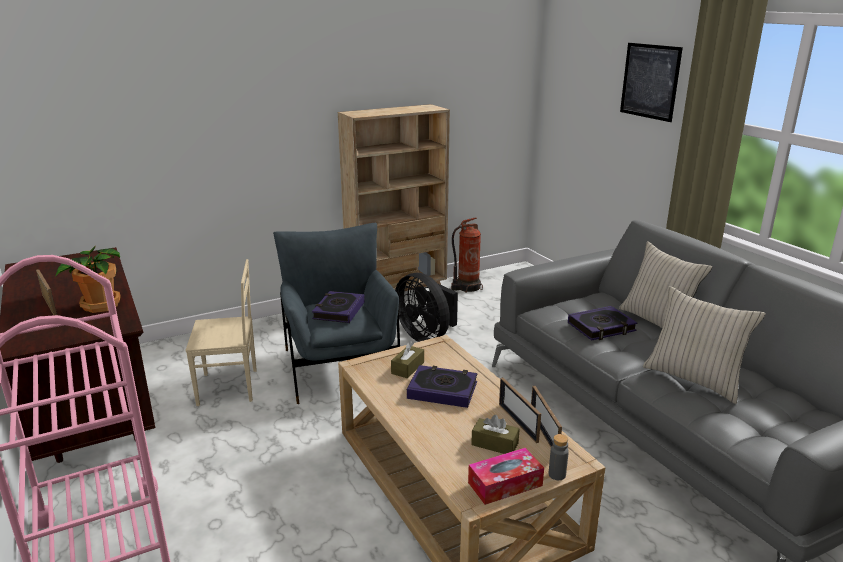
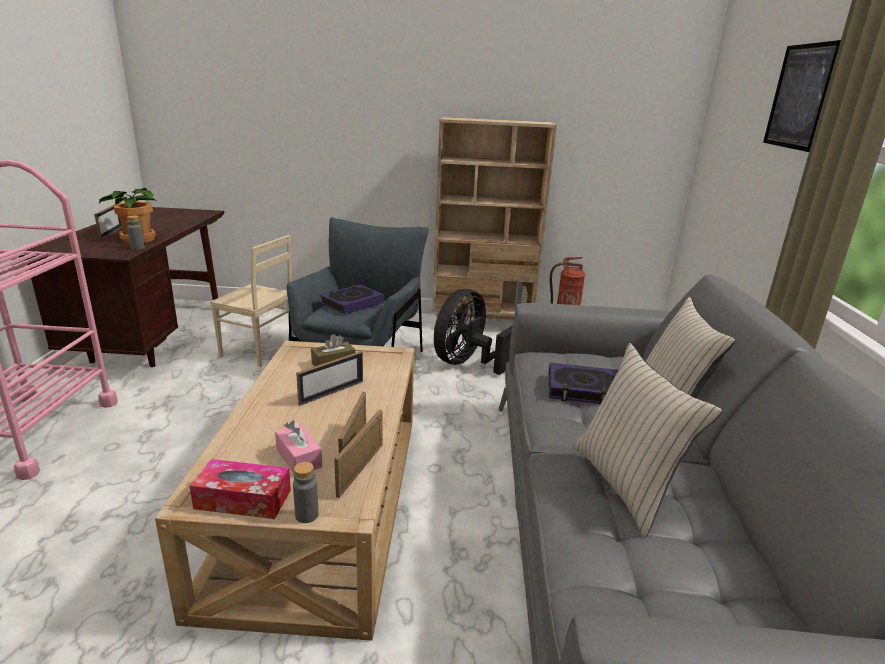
camera: 30 degrees right, 0 degrees up
(123, 314) = (137, 248): none -> grey bottle
(426, 336) = (468, 363): black fan -> black fan turned 45 degrees clockwise
(442, 390) = (332, 392): book -> picture frame
(494, 444) = (299, 458): brown tissue box -> pink tissue box

